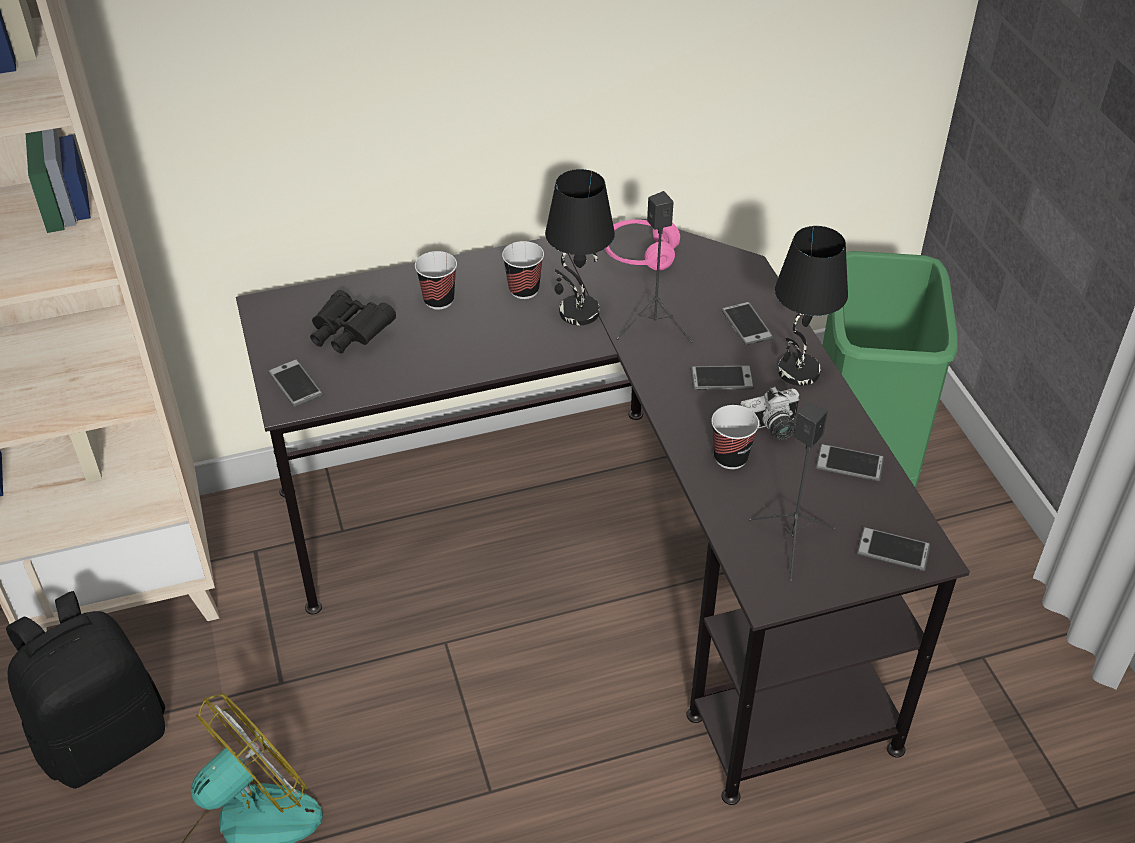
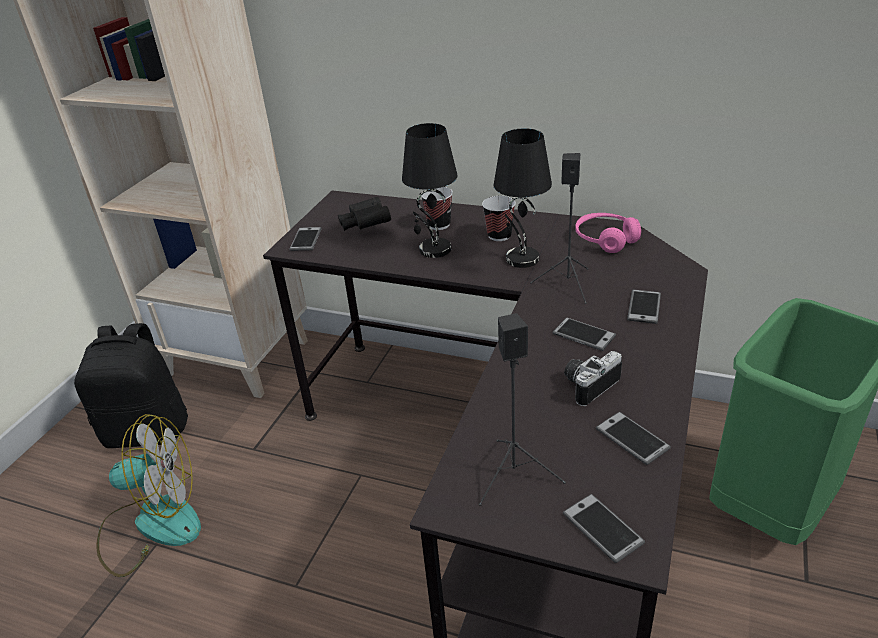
camera: 40 degrees right, 10 degrees down
(730, 457) = (531, 390): cup -> none
(771, 429) = (588, 384): camera -> camera turned 120 degrees clockwise
(798, 372) = (655, 354): black table lamp -> black table lamp (434, 250)

